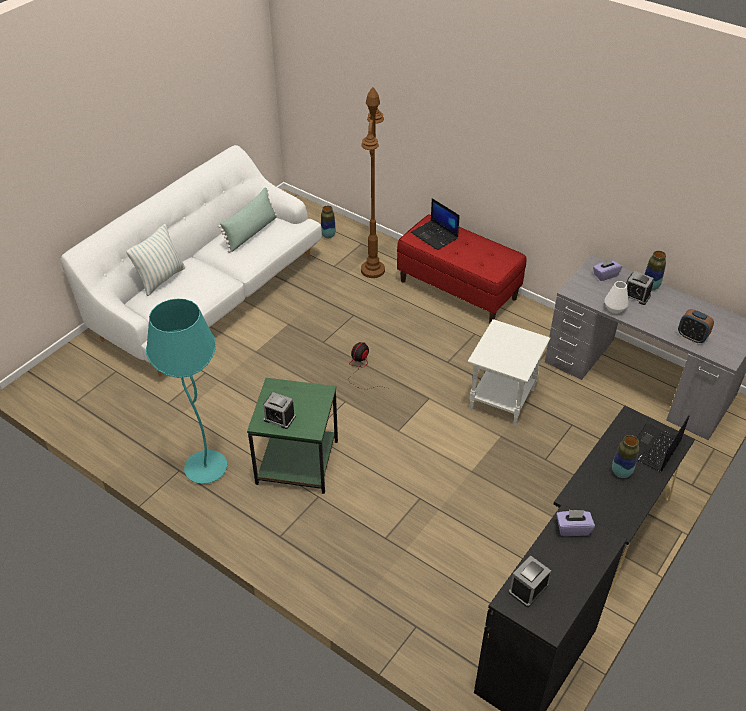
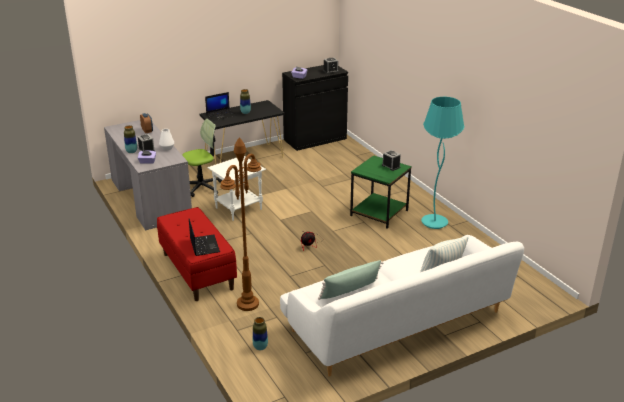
camera: 155 degrees left, 15 degrees down
(596, 427) = (202, 187): none -> office chair

